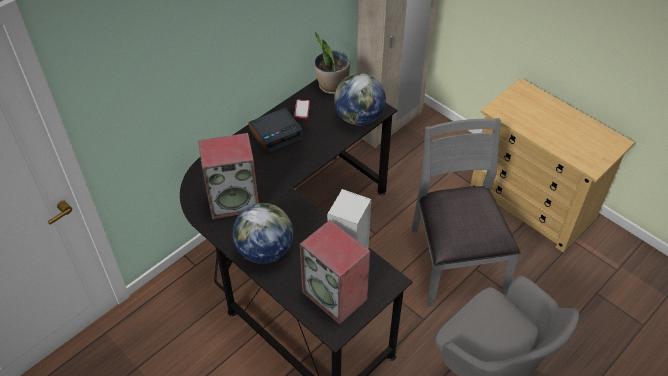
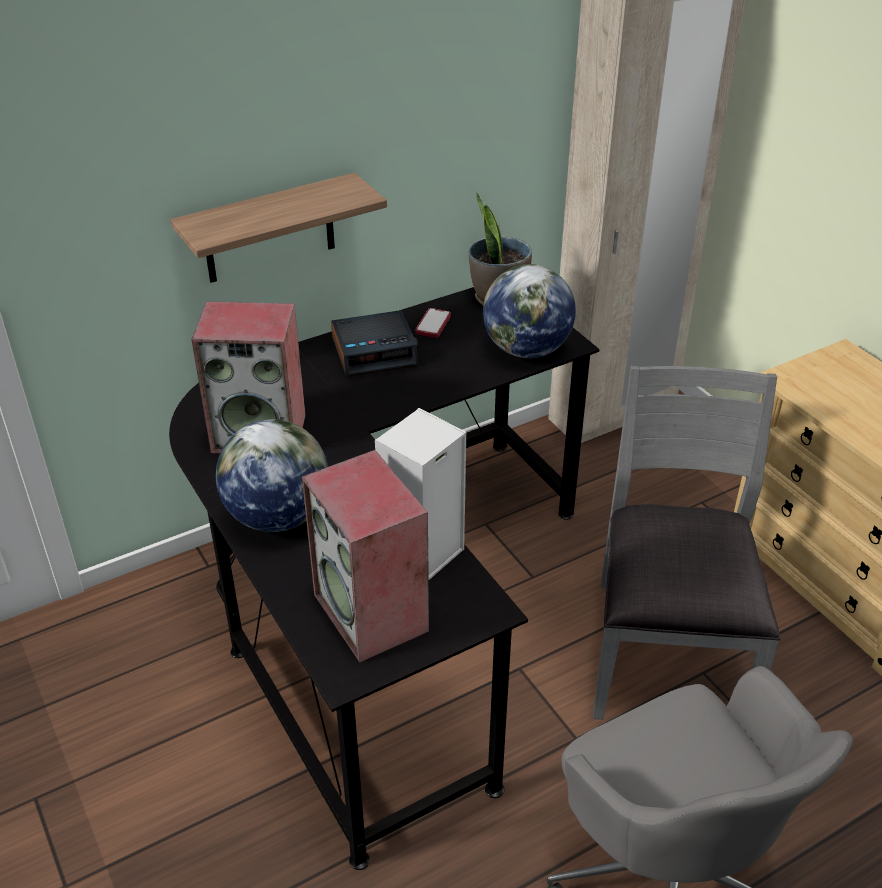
camera: 15 degrees right, 10 degrees down
(211, 83) = (269, 230): none -> shelf

